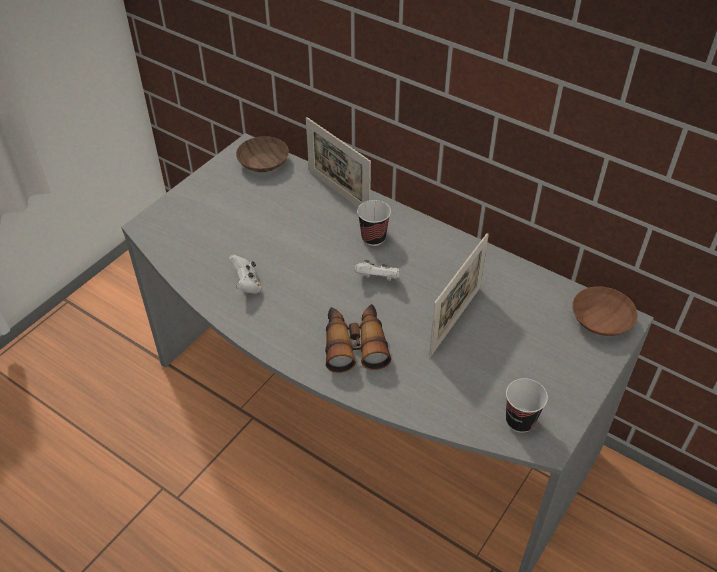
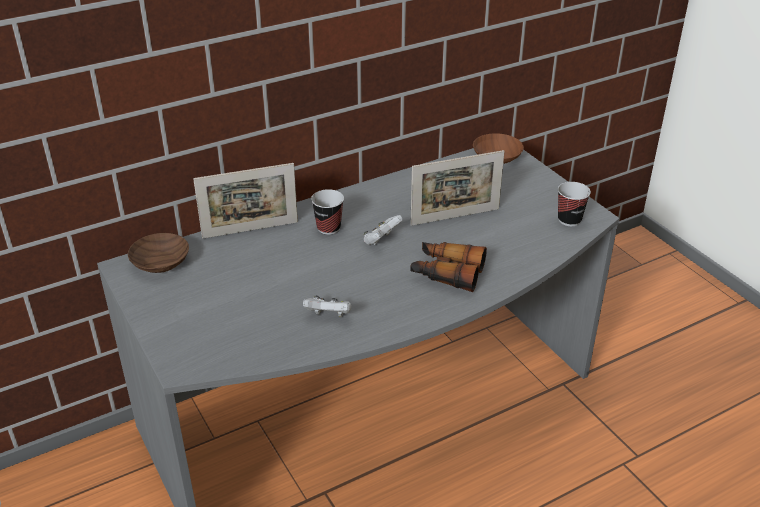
camera: 65 degrees left, 10 degrees down
(455, 320) = (455, 217): picture frame -> picture frame turned 105 degrees clockwise

